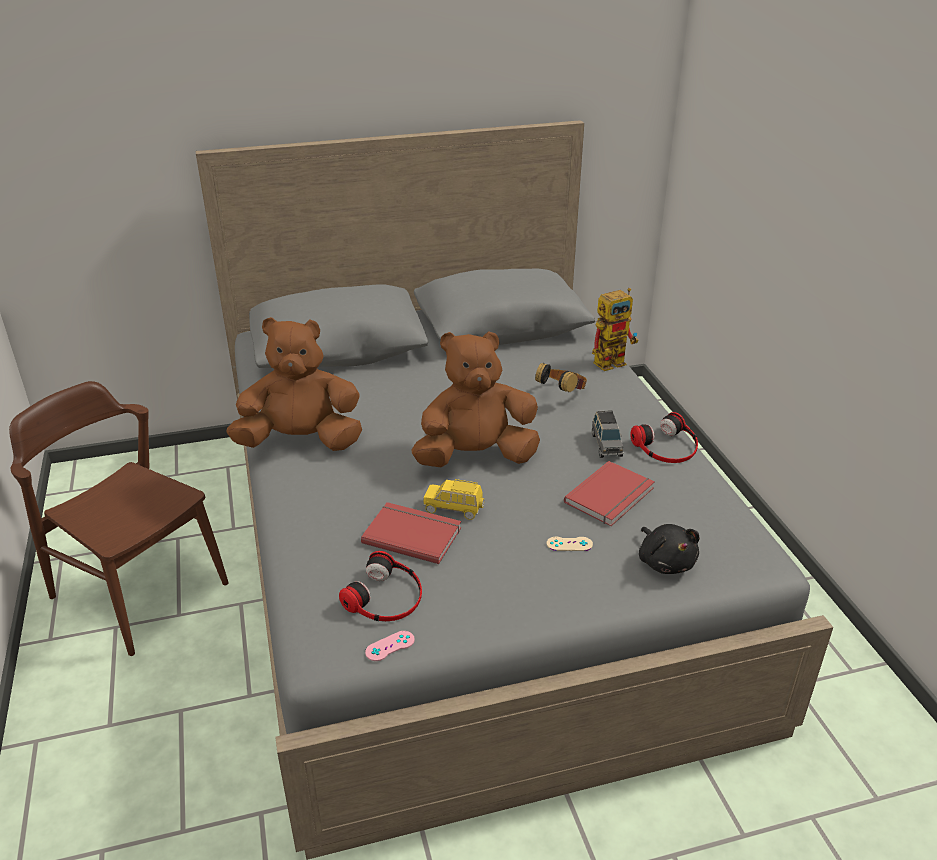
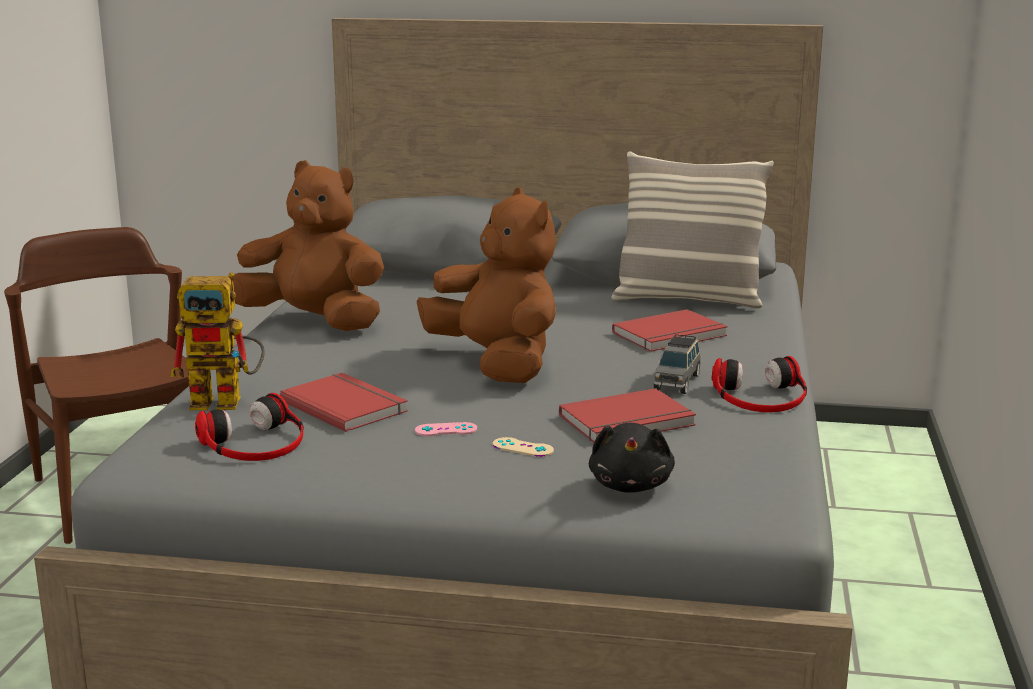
camera: 25 degrees right, 15 degrees down
(390, 646) = (212, 477): pink game controller -> pink game controller (446, 430)
(454, 509) = (418, 397): yellow toy car -> none
(476, 457) = (497, 364): brown plush toy -> brown plush toy turned 45 degrees clockwise
(540, 352) = (688, 300): none -> pillow
(562, 394) = (671, 335): headphones -> red book
(613, 360) = (779, 320): toy robot -> toy robot (228, 401)

